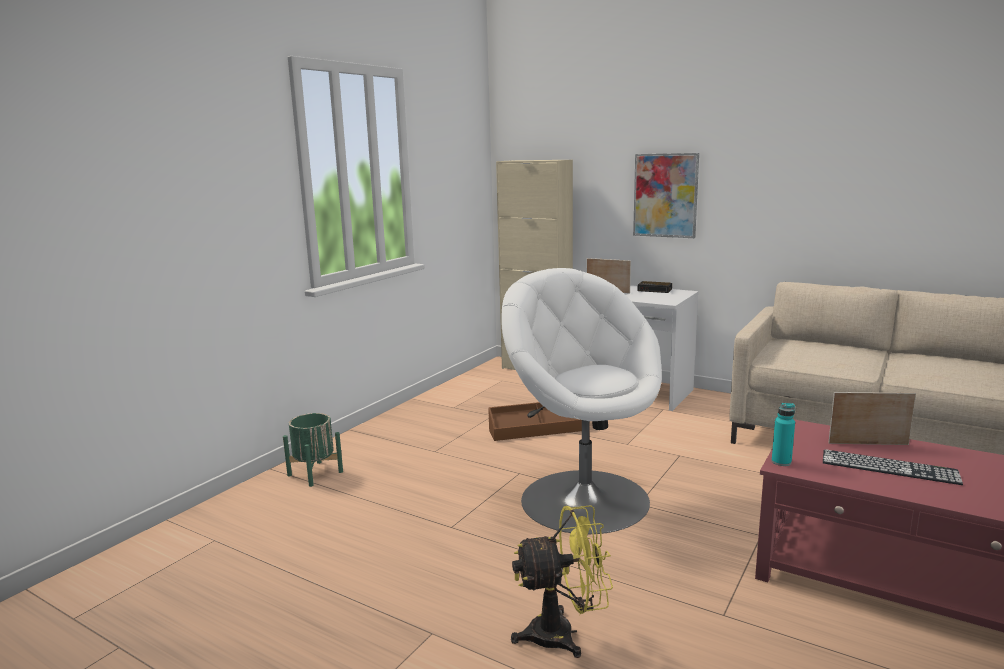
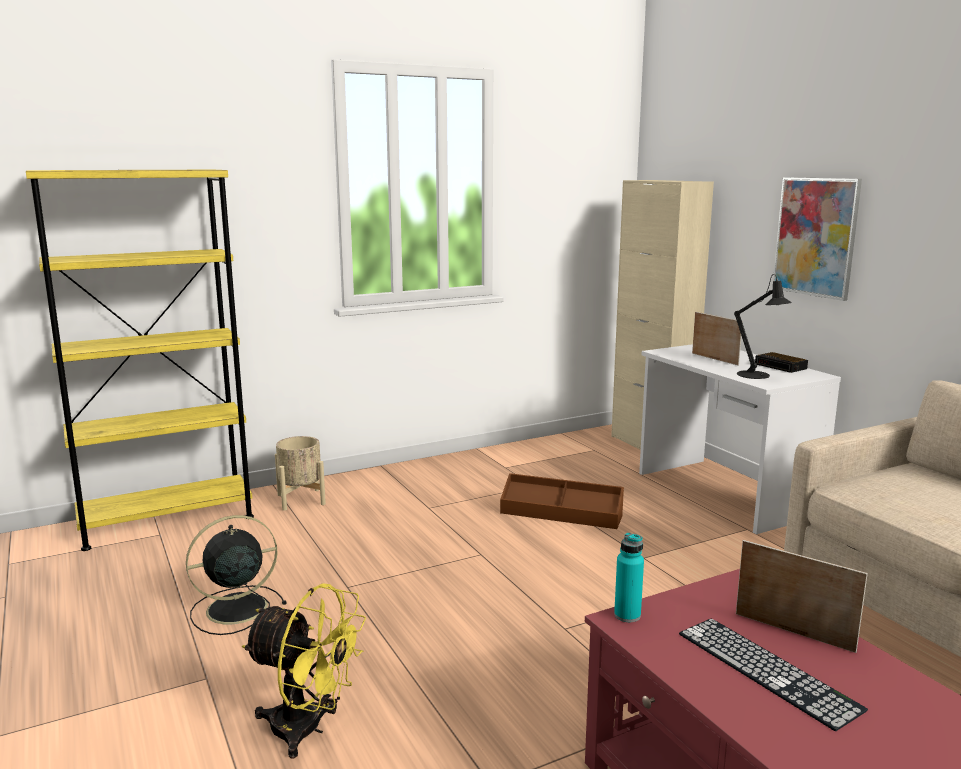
camera: 30 degrees right, 0 degrees up
(203, 526) = (167, 520): none -> yellow bookcase
(315, 473) = (300, 499): green planter -> beige planter
(379, 575) = (234, 609): none -> black fan
(583, 498) = (511, 602): white armchair -> none
(653, 298) = (757, 376): none -> black table lamp

